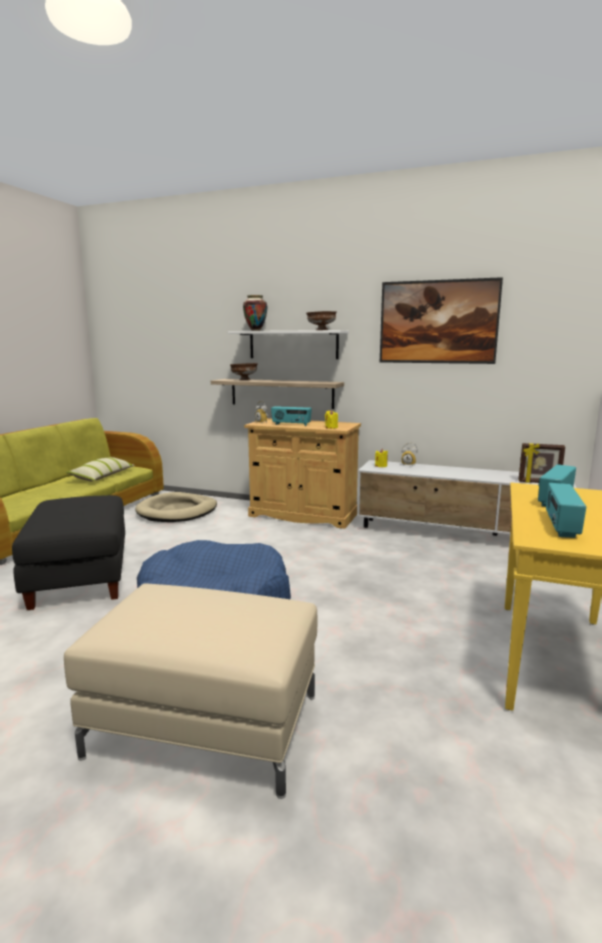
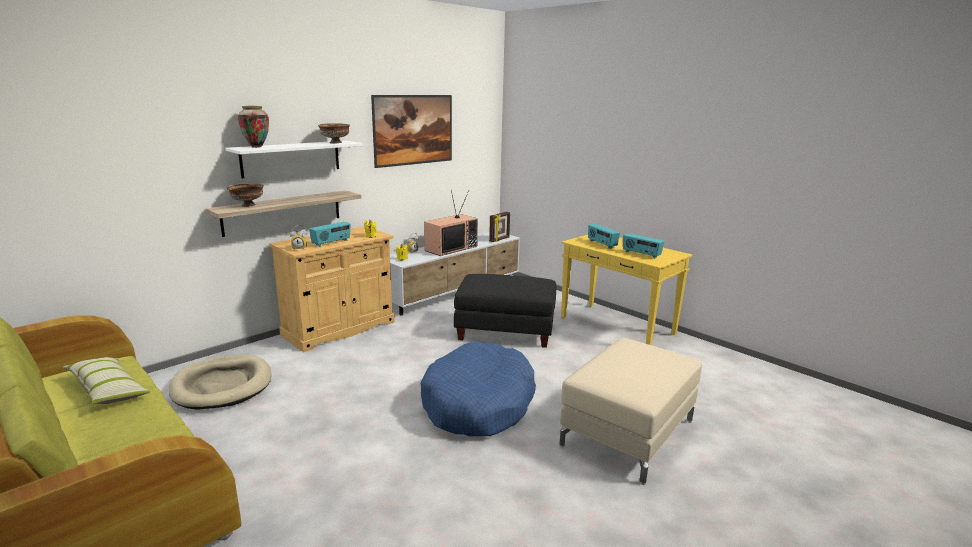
camera: 65 degrees left, 5 degrees up
(81, 577) = (349, 468): black ottoman -> black ottoman (506, 331)
(453, 473) = (451, 248): none -> television

